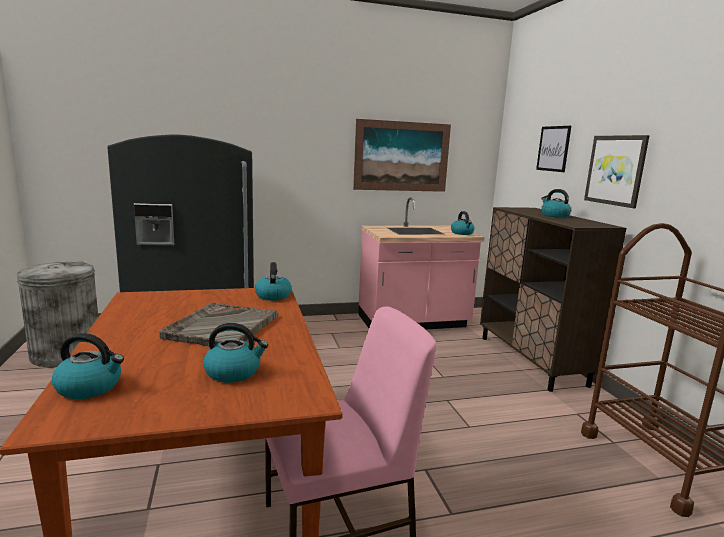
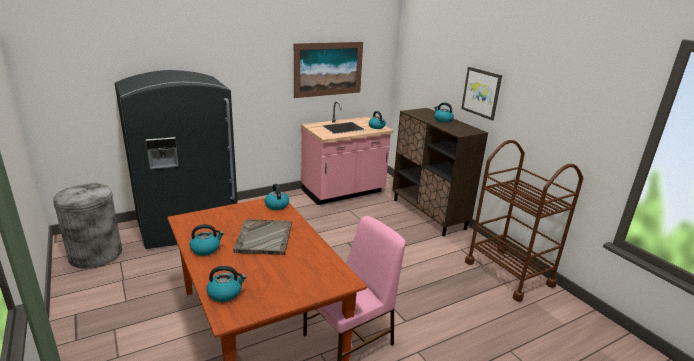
camera: 15 degrees left, 10 degrees up
(234, 372) = (296, 270): kettle -> kettle (206, 249)
(553, 148) = (439, 67): picture -> none

